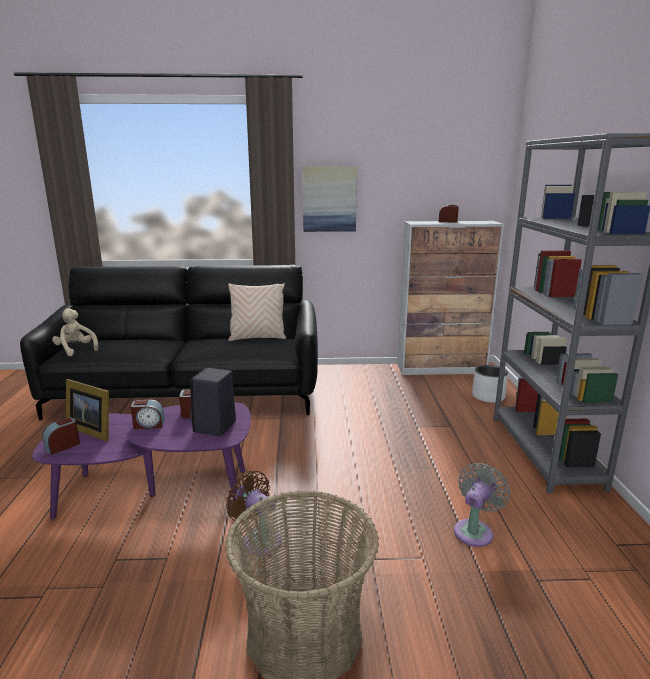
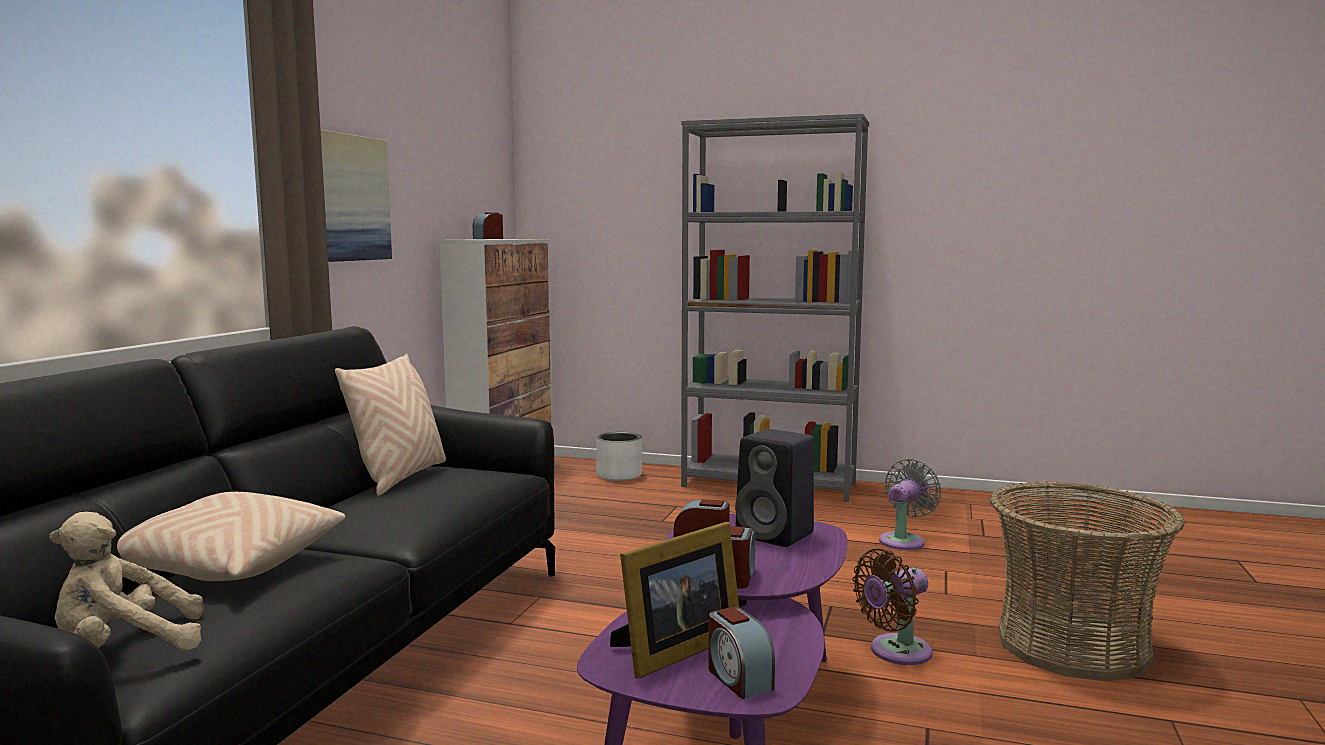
camera: 70 degrees left, 10 degrees down
(142, 342) = (226, 566): none -> beige pillow
(475, 530) = (904, 540): grey fan -> grey fan turned 75 degrees clockwise

